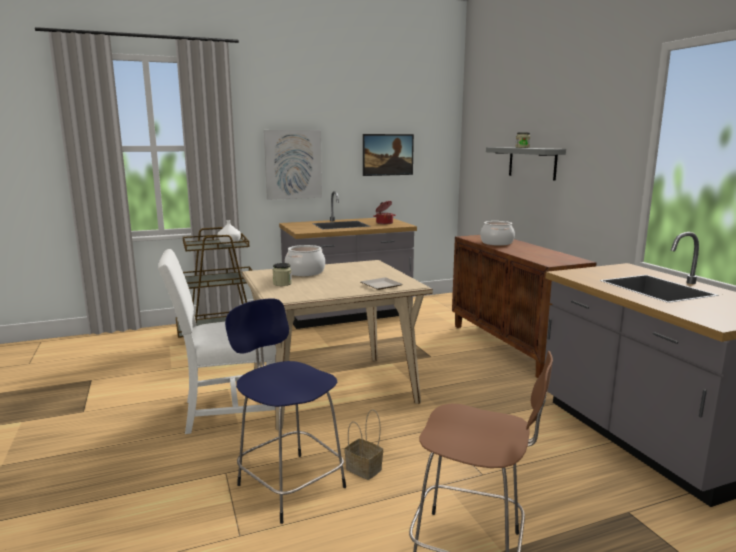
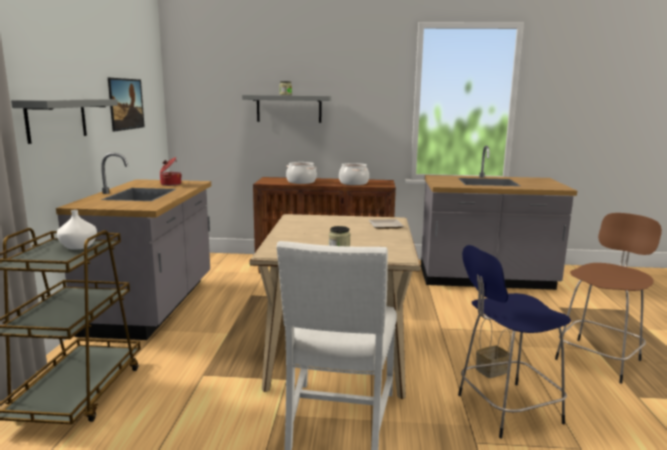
camera: 65 degrees left, 0 degrees up
(293, 164) = (57, 119): picture -> grey shelf
(305, 272) = (302, 238): cooking pot -> cooking pot (354, 183)

